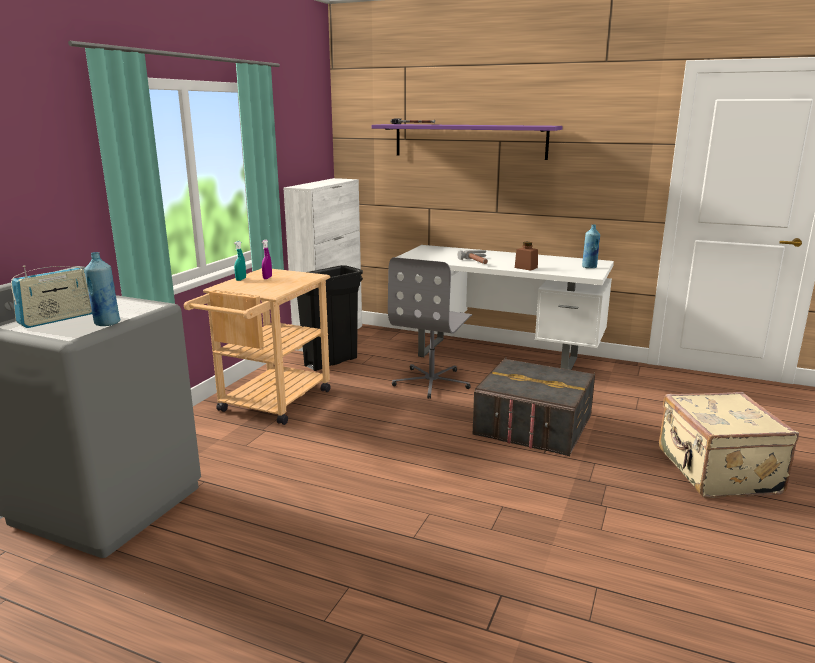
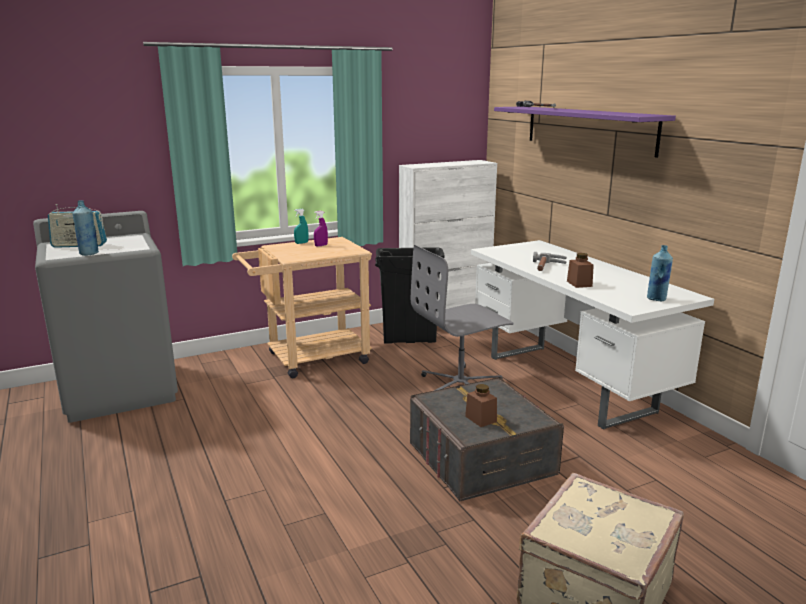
camera: 40 degrees right, 0 degrees up
(548, 387) = (481, 419): none -> brown jar

